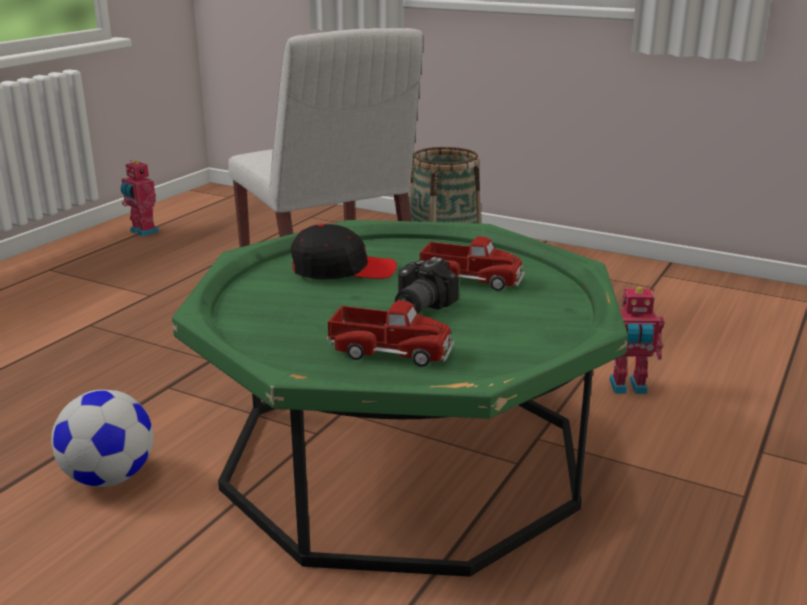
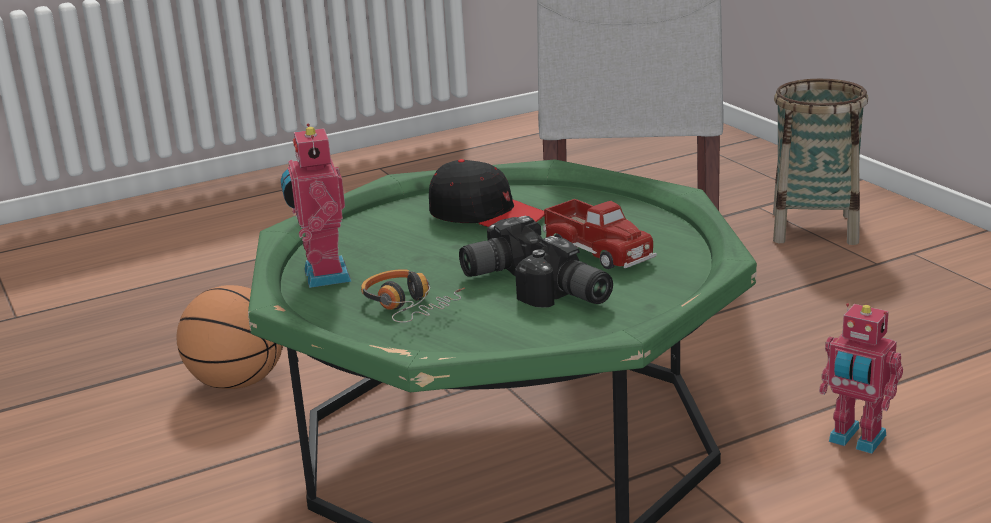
camera: 35 degrees right, 0 degrees up
(109, 478) = (237, 383): football -> basketball
(142, 232) = (506, 140): toy robot -> toy robot (323, 276)
(390, 350) = (409, 306): toy truck -> headphones
(503, 317) = (565, 299): none -> camera

